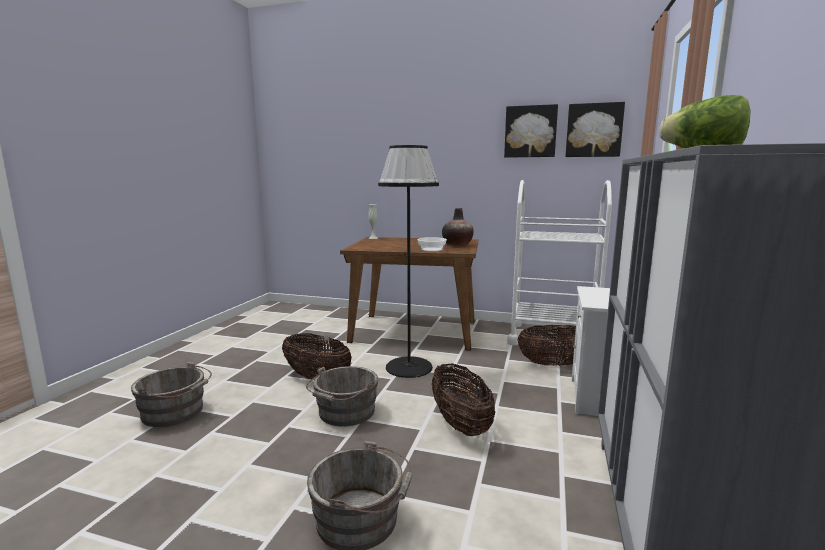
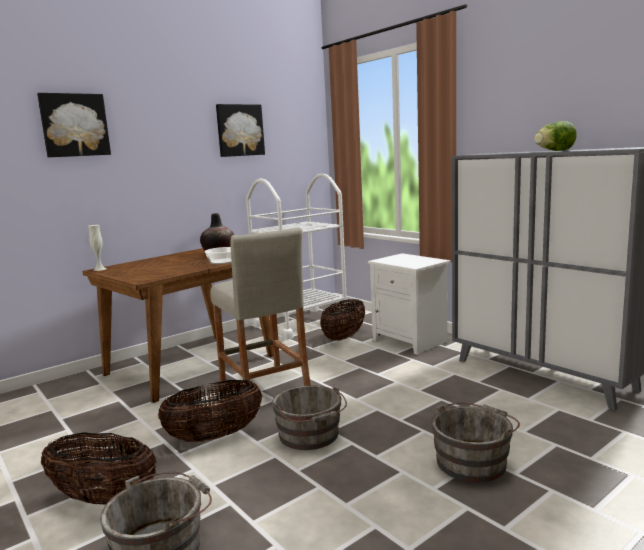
camera: 55 degrees left, 0 degrees up
(408, 367) = (264, 387): black floor lamp -> beige stool
(460, 424) = (387, 393): basket -> basket (104, 498)
(593, 130) = (288, 129): picture -> picture (74, 125)

